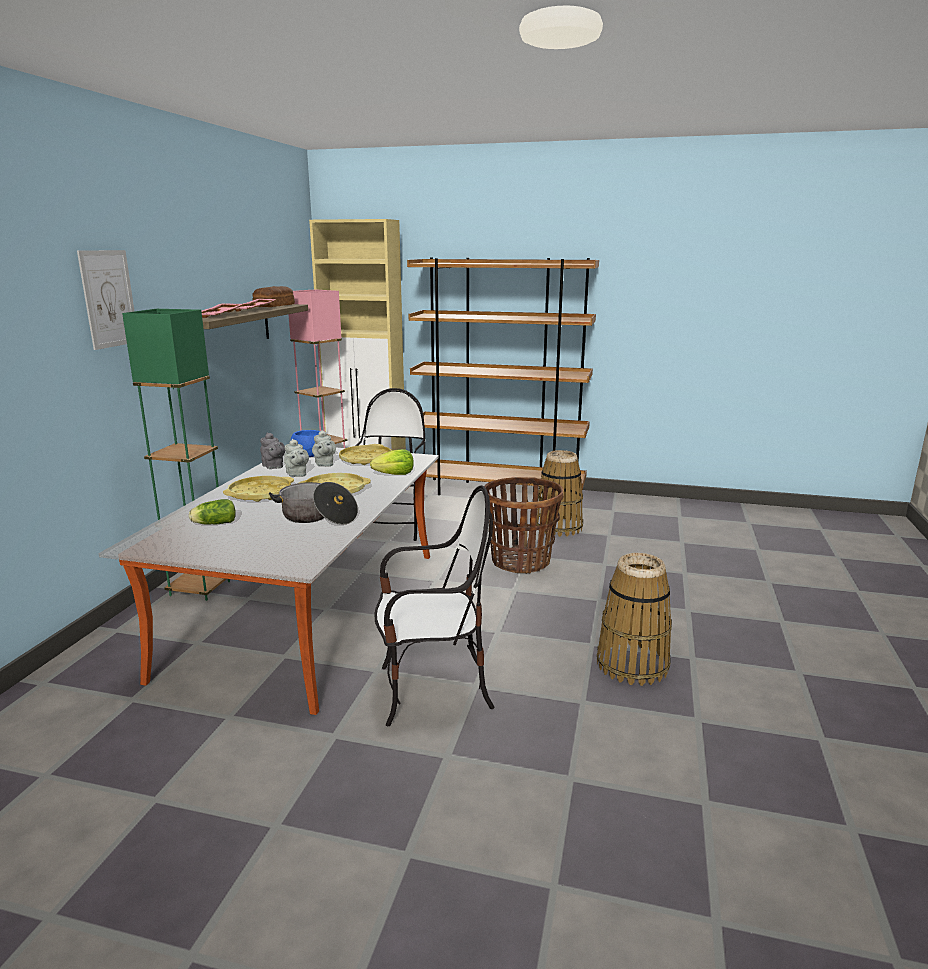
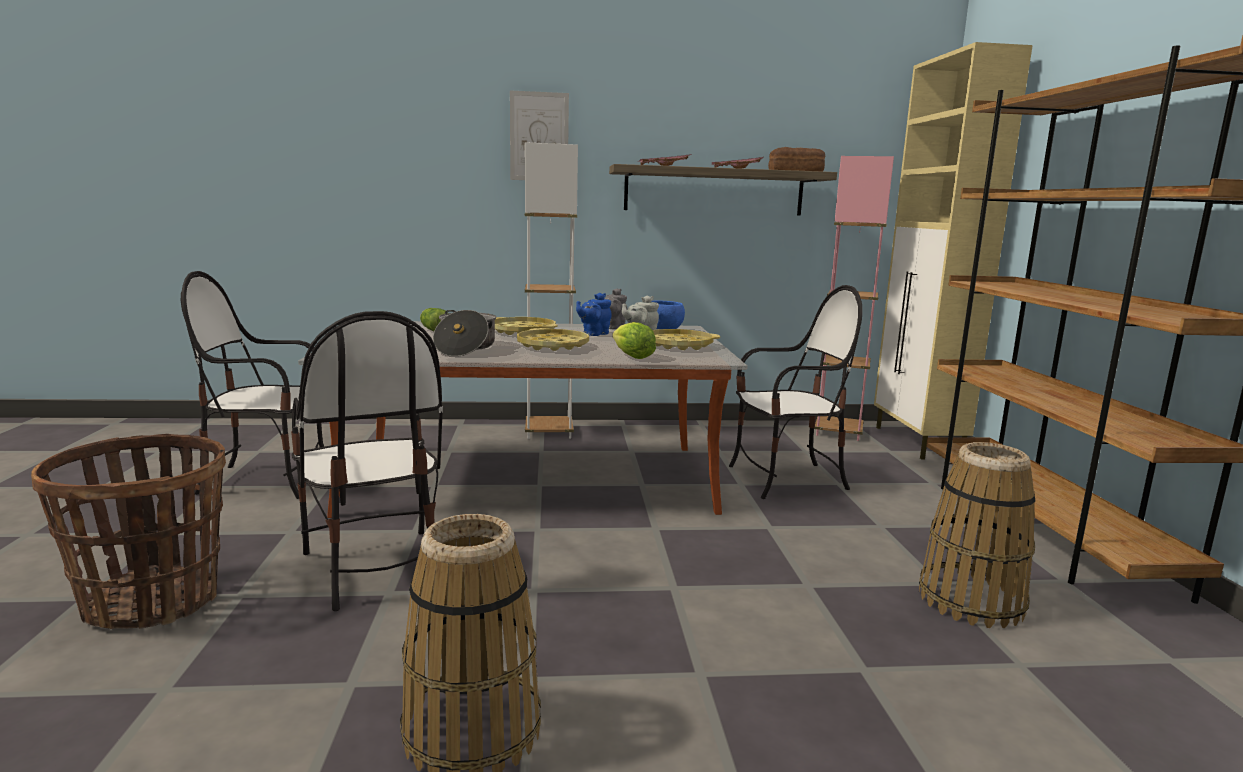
camera: 70 degrees right, 5 degrees down
(170, 759) = (268, 480): none -> chair
(200, 588) = (549, 432): green floor lamp -> white floor lamp
(296, 474) = (594, 334): grey teapot -> blue teapot
(521, 561) = (779, 581): basket -> basket (153, 601)

